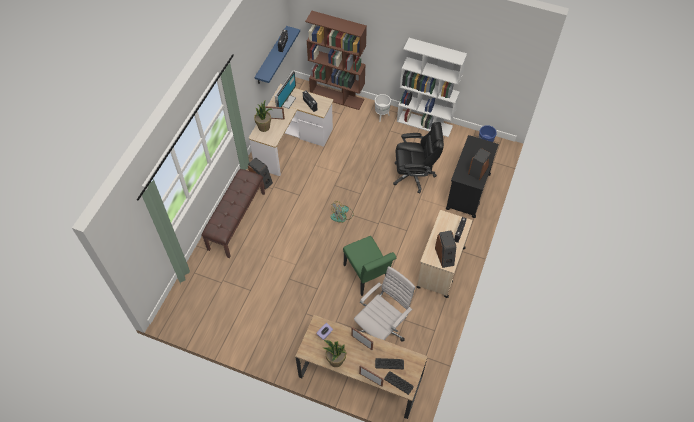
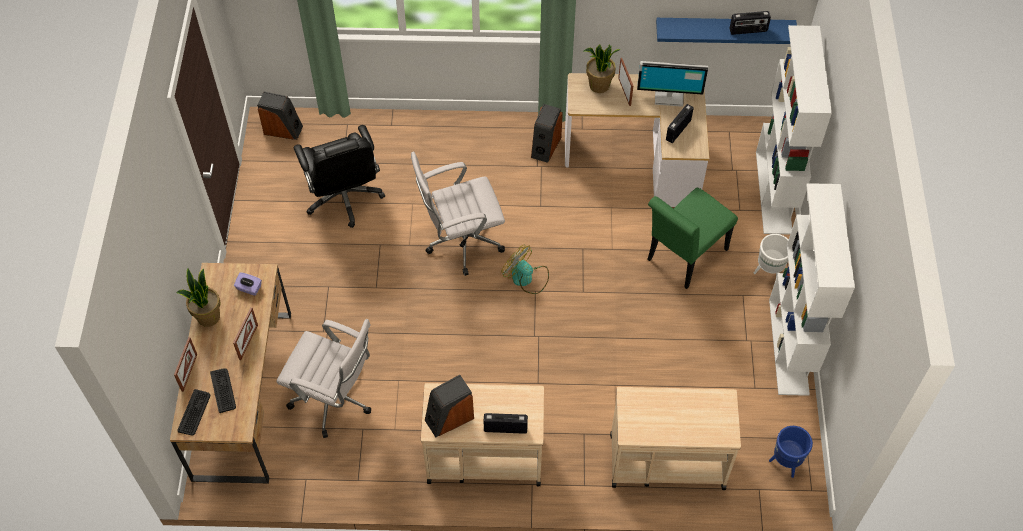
camera: 70 degrees right, 0 degrees up
(236, 220) = (457, 141): brown bench -> none
(306, 239) = (461, 242): none -> white office chair
(337, 97) = (774, 193): brown bookcase -> white bookcase
(367, 277) = (423, 351): green chair -> green chair (683, 258)
(414, 175) = (662, 362): black office chair -> black office chair (344, 197)
(468, 192) = (666, 461): black cart -> beige cart
(479, 170) = (660, 427): speaker -> speaker (283, 129)

